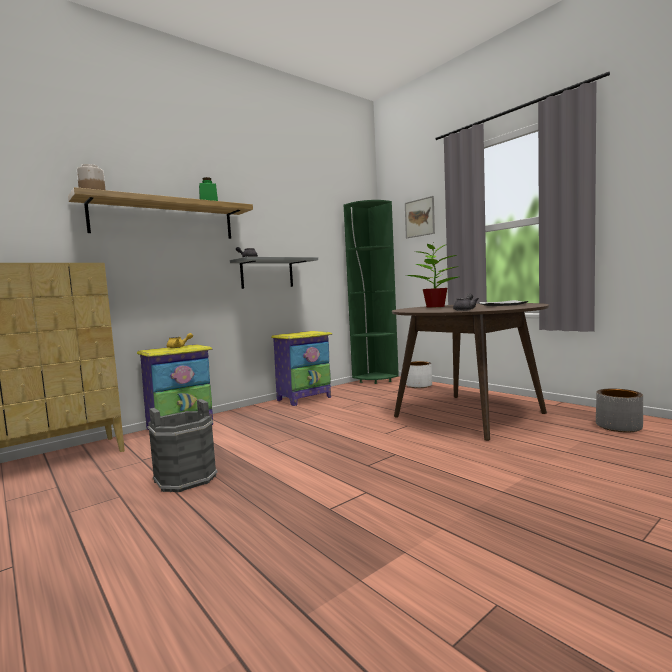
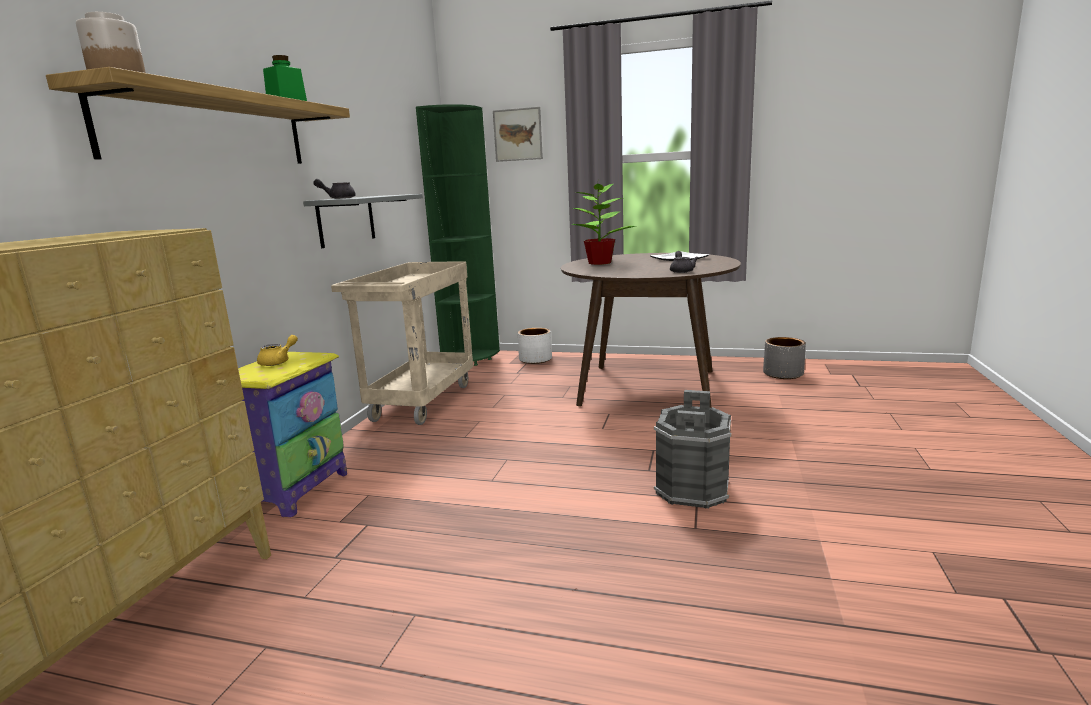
camera: 35 degrees left, 10 degrees up
(186, 479) = (466, 557): grey bucket -> grey bucket (692, 489)
(306, 399) = (420, 405): nightstand -> beige cart

